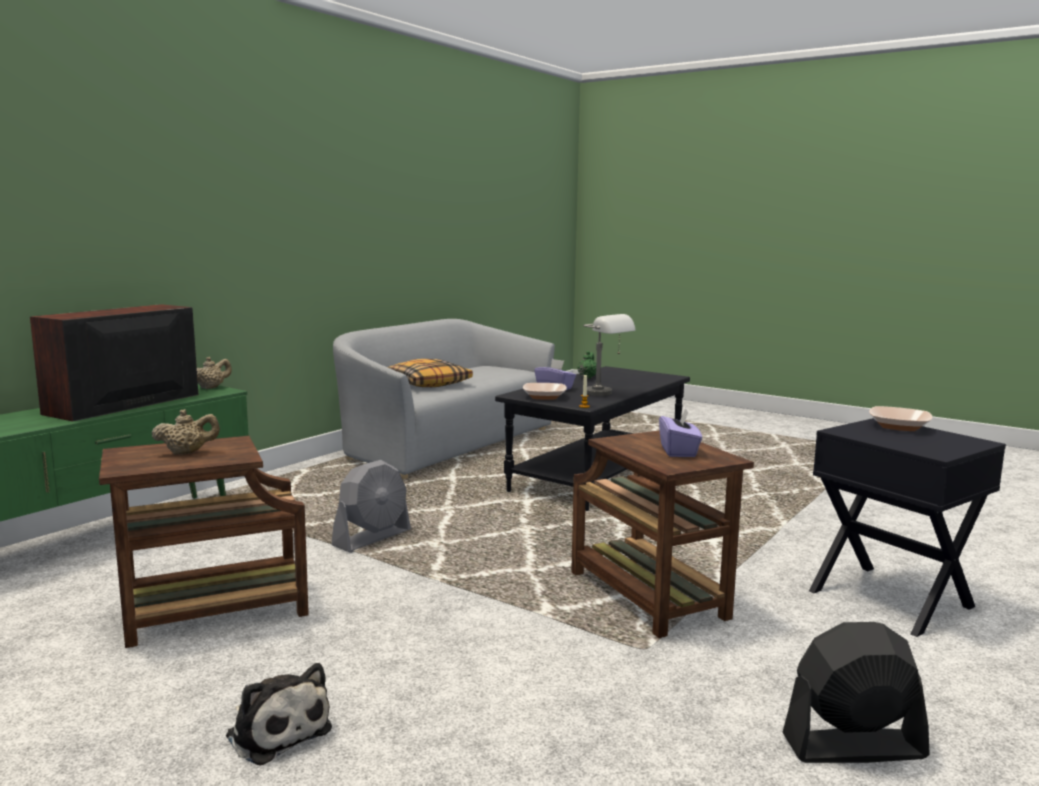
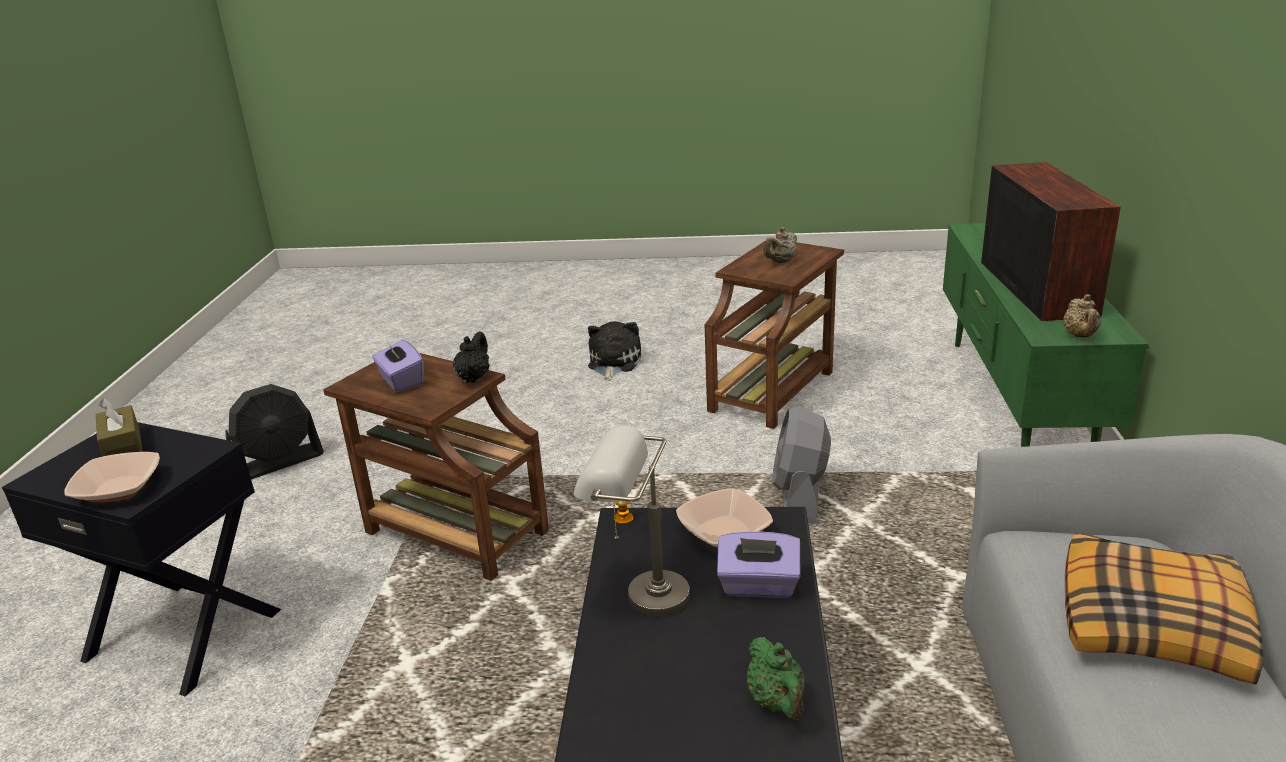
camera: 150 degrees right, 15 degrees up
(276, 731) = (613, 363): plush toy -> plush toy turned 90 degrees clockwise
(615, 441) = (473, 377): none -> black teapot
(922, 445) = (123, 445): none -> brown tissue box

